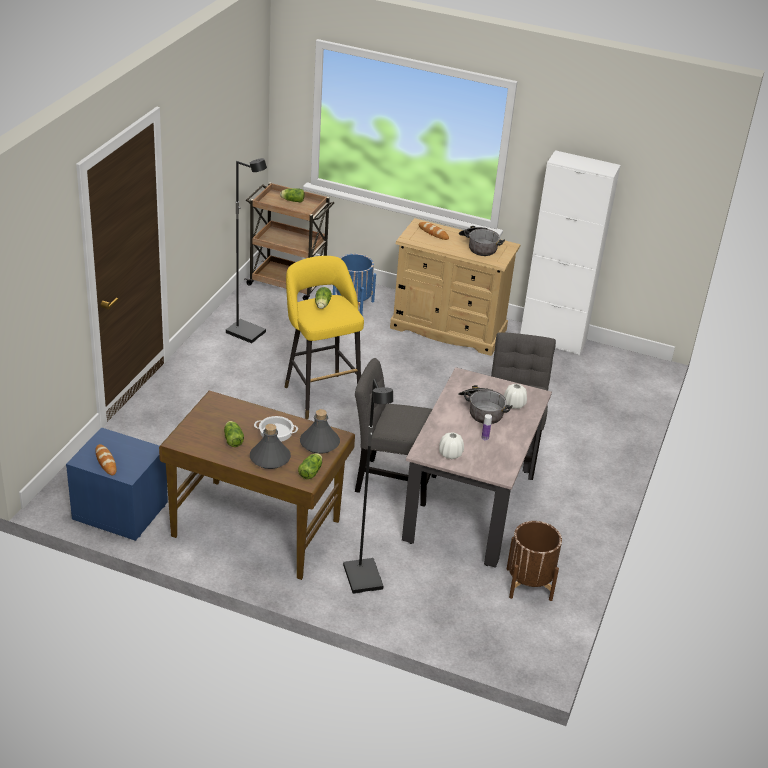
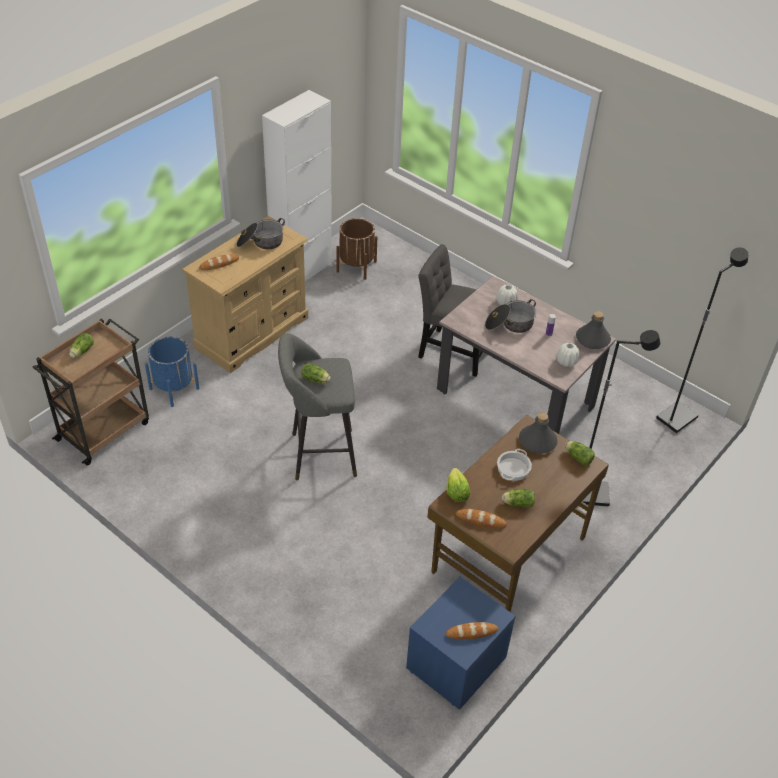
camera: 70 degrees left, 10 degrees up
(203, 420) = (481, 520): none -> bread
(231, 402) = (456, 492): none -> lettuce
(246, 332) = (183, 488): black floor lamp -> black floor lamp (676, 417)
(270, 458) = (553, 482): grey bottle -> grey bottle (592, 339)
(320, 393) = (319, 455): yellow stool -> grey stool
(391, 481) = (469, 440): grey chair -> none
(529, 584) = (615, 393): brown planter -> brown planter (356, 266)

